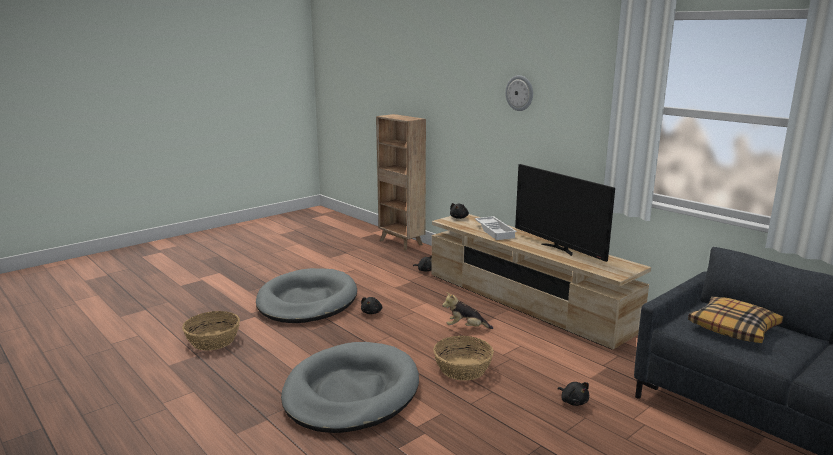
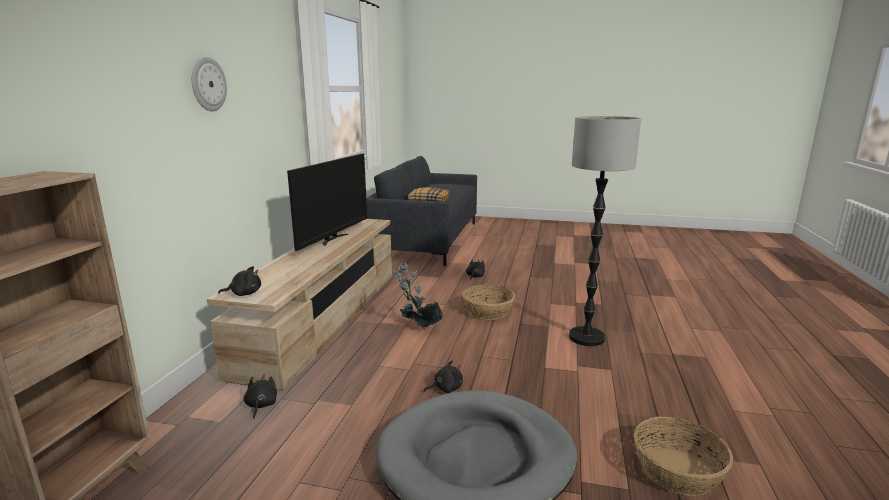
camera: 125 degrees left, 0 degrees up
(351, 392) = (587, 338): grey dog bed -> floor lamp
(466, 328) = (418, 328): plush toy -> potted plant
(495, 231) = (296, 266): white tray -> none

